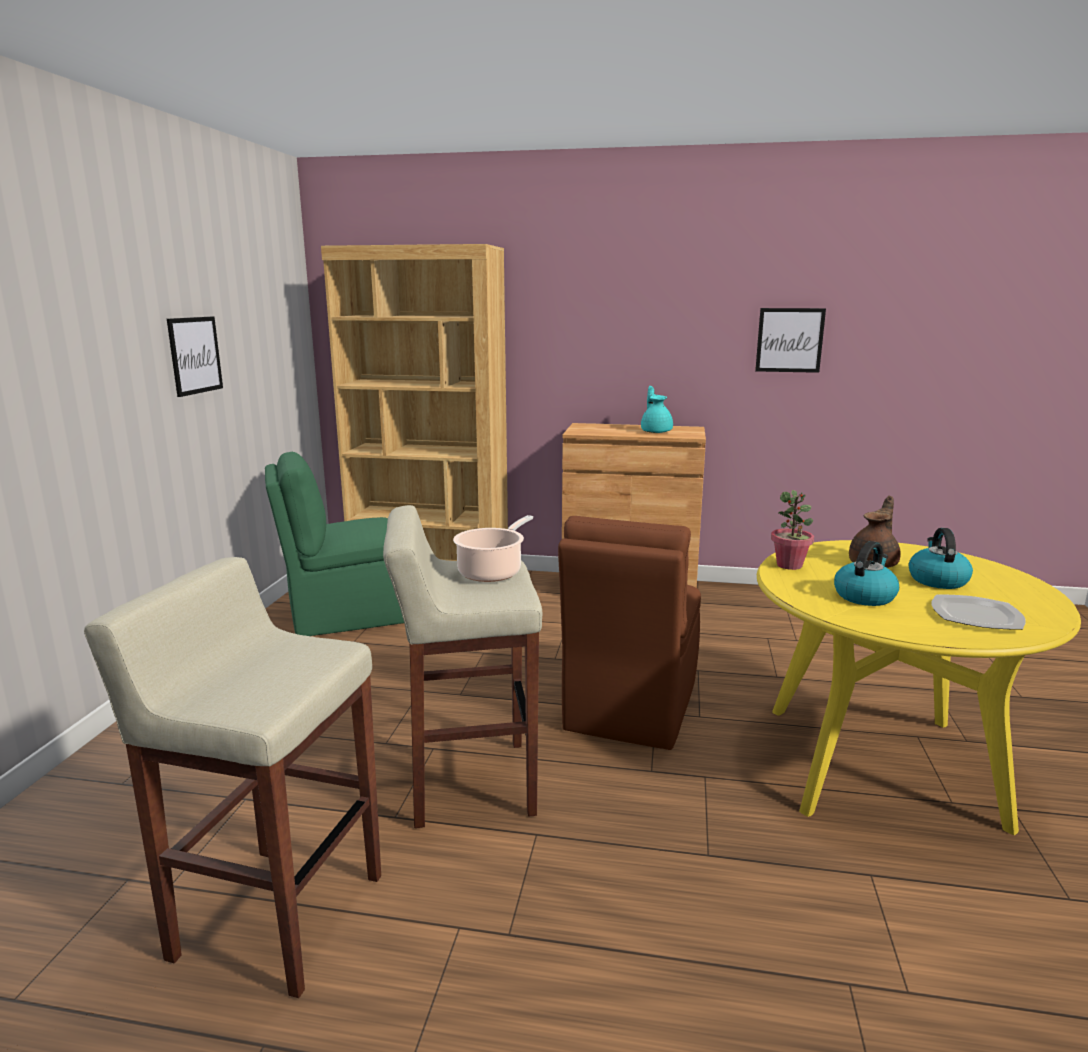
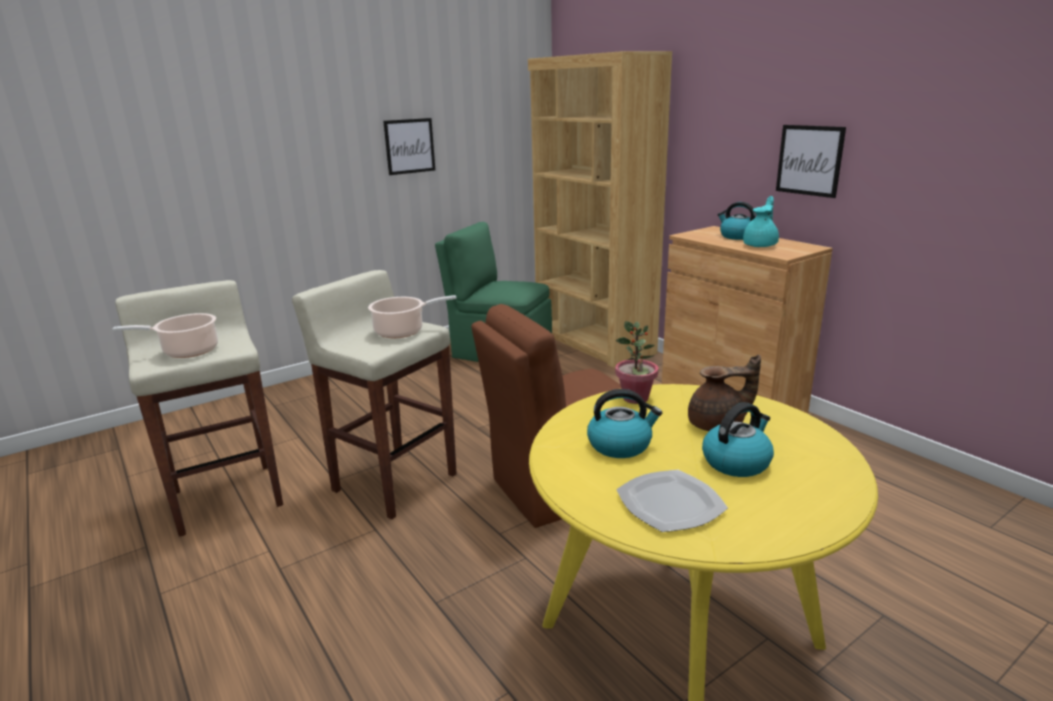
camera: 45 degrees right, 5 degrees up
(268, 675) = (187, 351): none -> cooking pot
(618, 428) = (737, 236): none -> kettle
(789, 340) = (944, 154): picture -> picture (809, 160)

